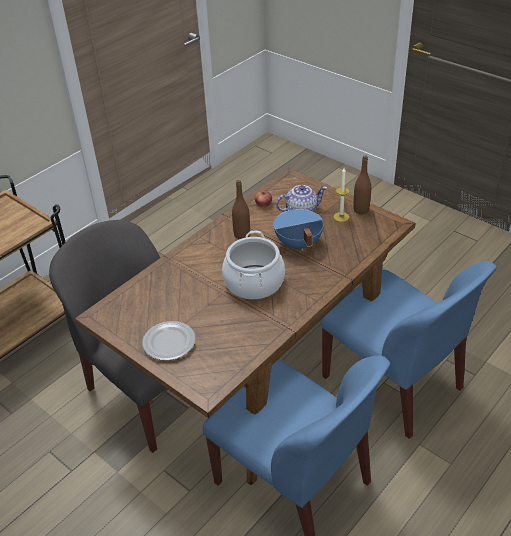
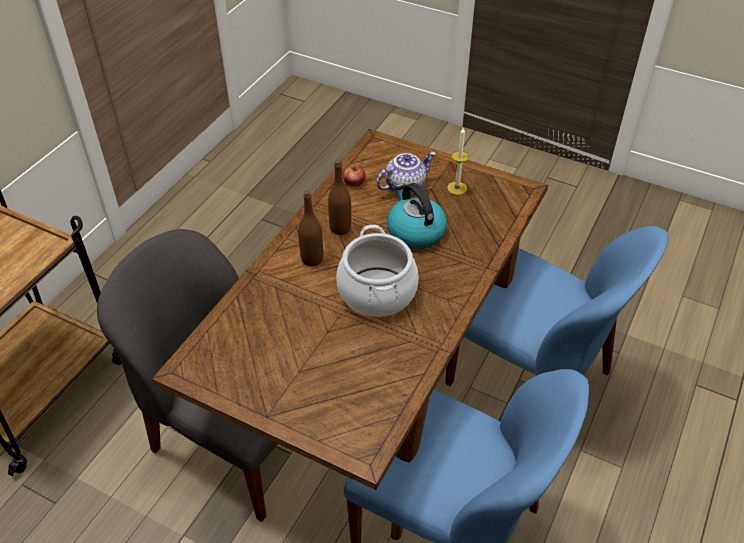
camera: 15 degrees left, 5 degrees up
(169, 343) = (294, 393): plate -> none
(297, 244) = (415, 231): blue cooking pot -> kettle
(361, 210) = (478, 176): brown bottle -> brown bottle (312, 259)

